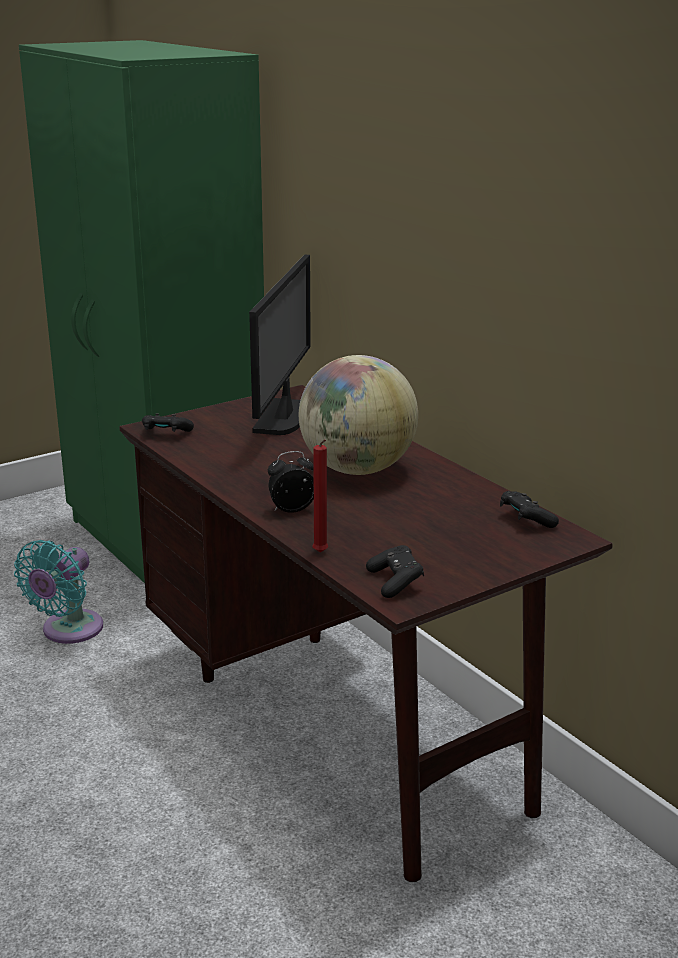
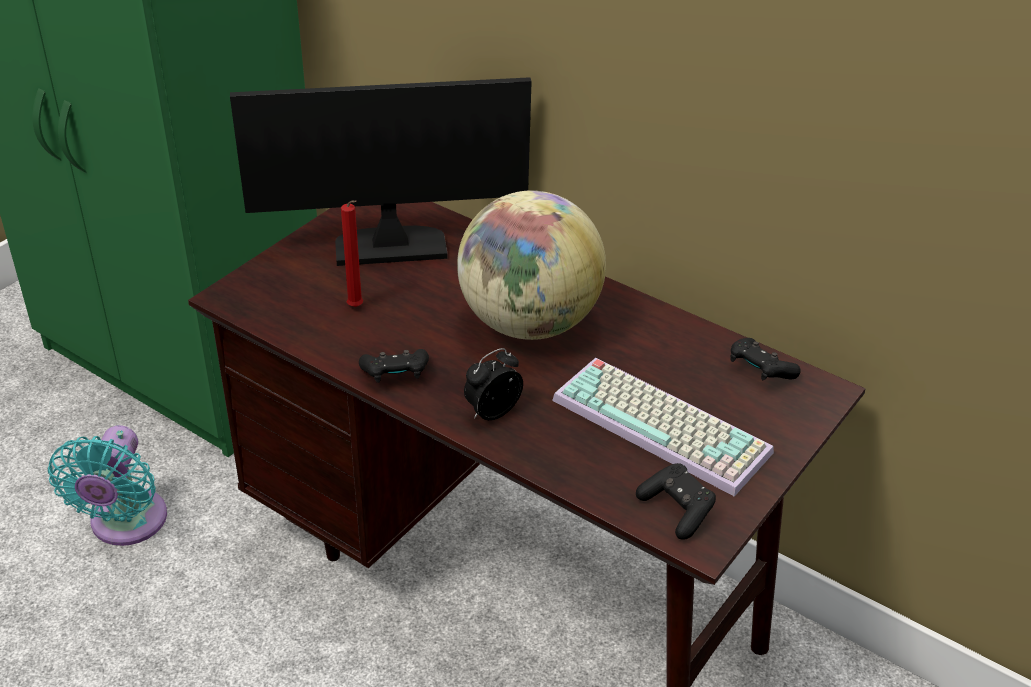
camera: 20 degrees left, 15 degrees up
(166, 434) = (259, 304): black game controller -> black game controller (395, 376)
(284, 418) = (390, 246): monitor -> monitor turned 90 degrees counterclockwise
(321, 553) = (569, 481): red candle -> red candle (357, 308)
(422, 536) = (665, 425): none -> keyboard

